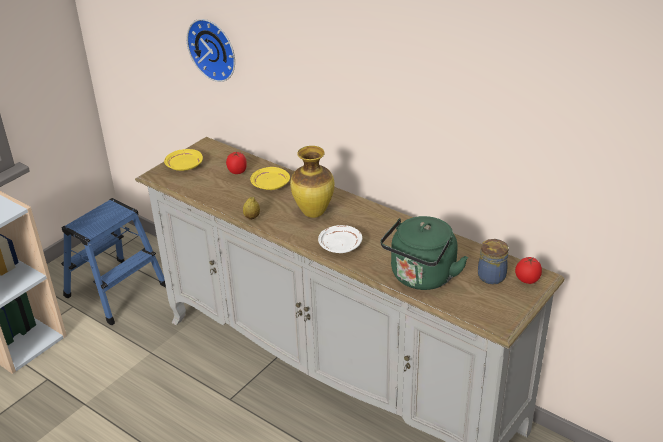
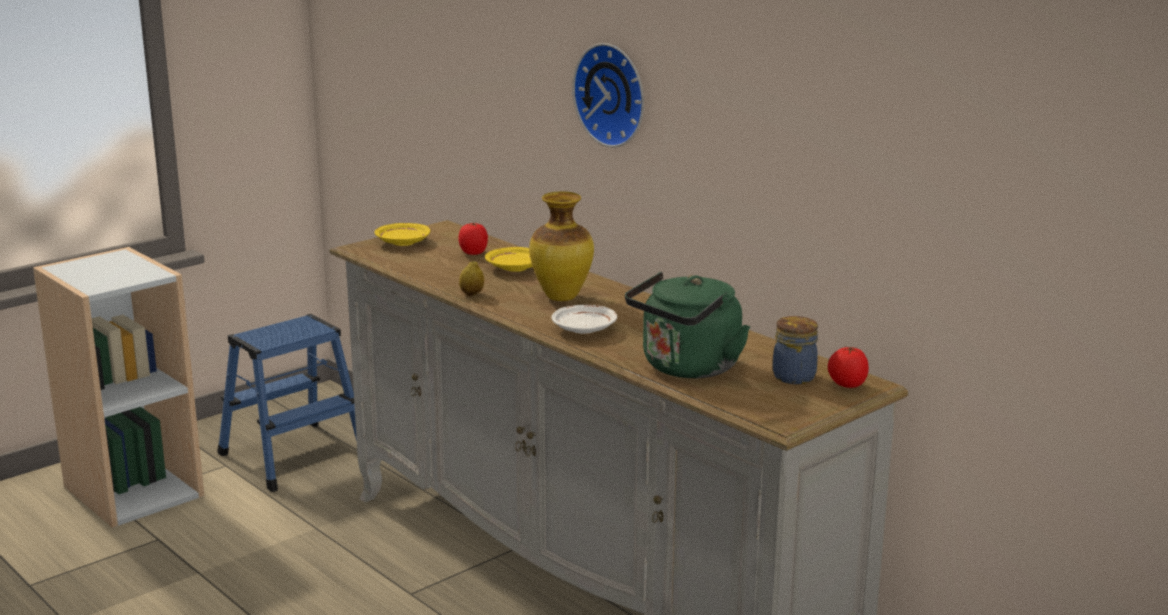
camera: 10 degrees right, 15 degrees down
(214, 48) = (469, 86): wall clock -> wall clock (614, 94)

